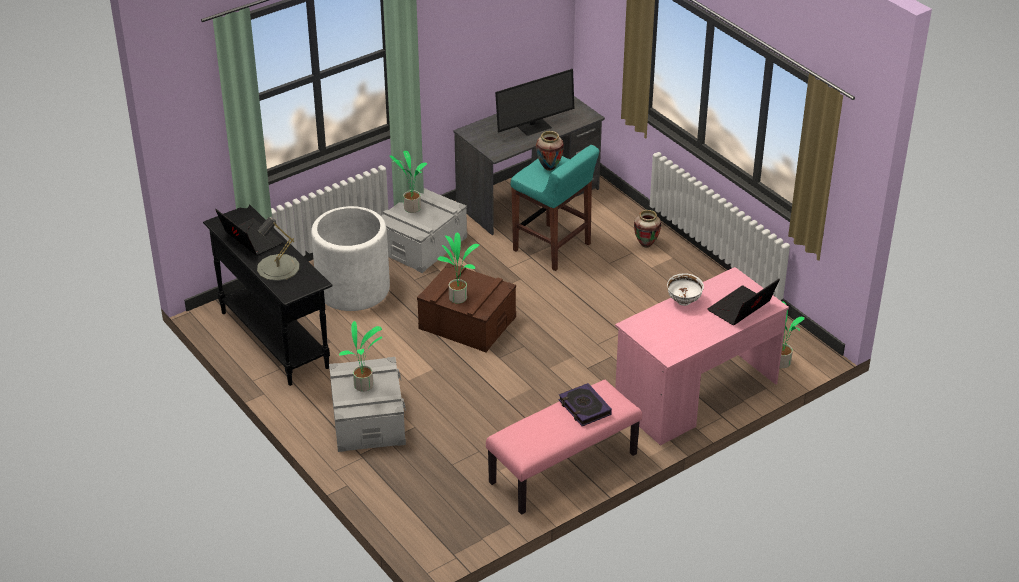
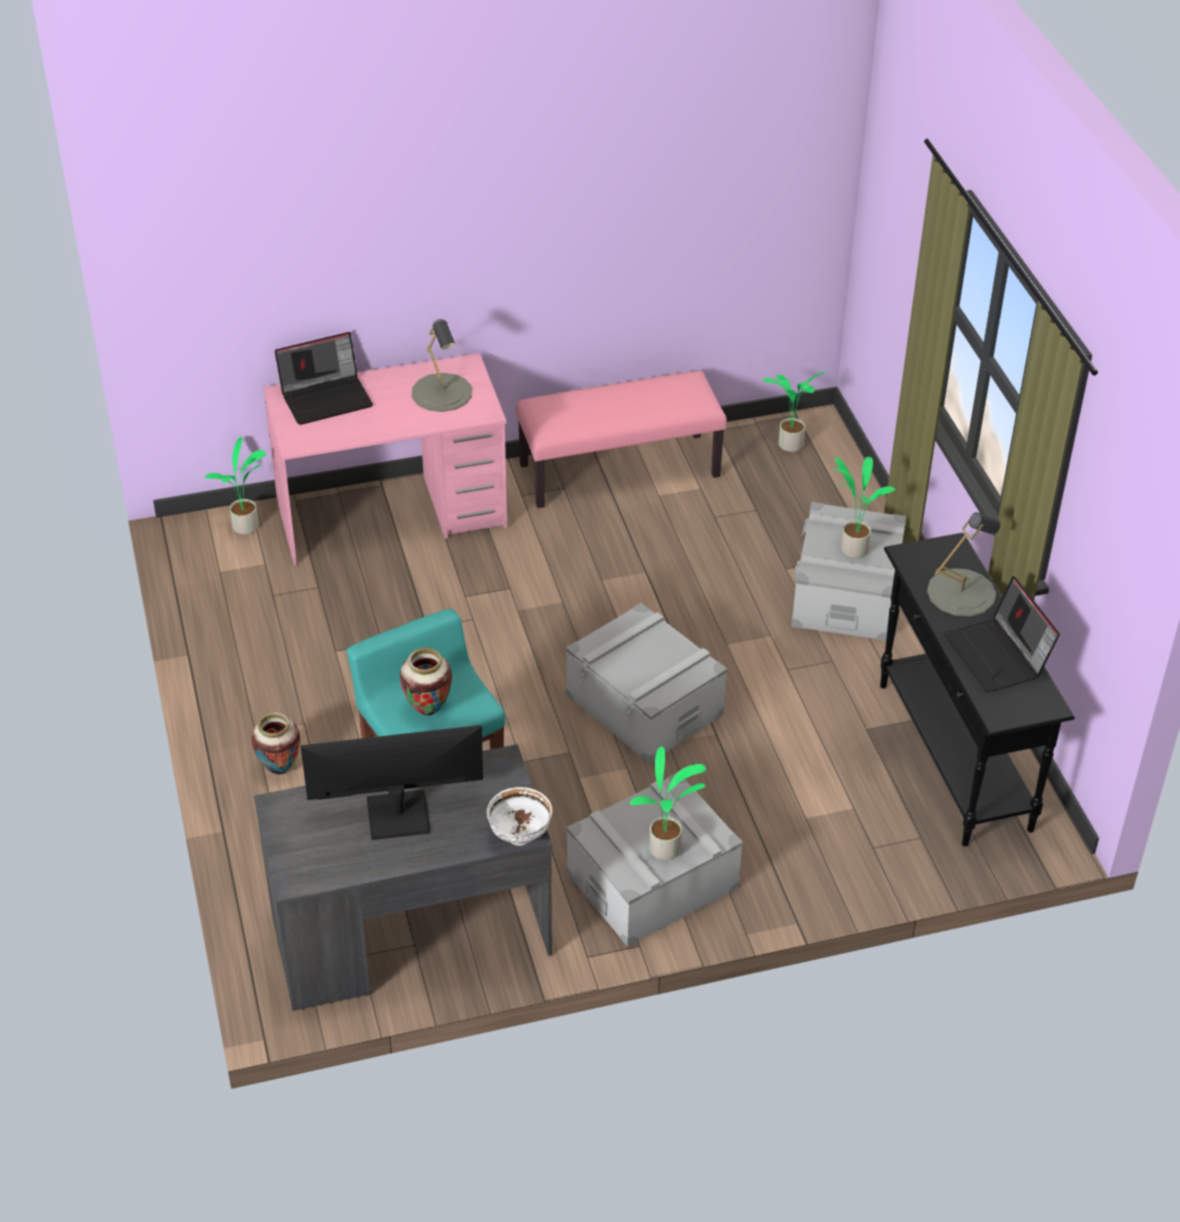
camera: 160 degrees left, 5 degrees up
(353, 289) = (802, 818): white planter -> none
(458, 297) = (664, 650): potted plant -> potted plant (789, 445)
(467, 323) = (644, 704): brown storage box -> grey storage box
(584, 408) = (588, 408): book -> none
(670, 331) = (442, 392): none -> grey table lamp
(684, 301) = (392, 426): white bowl -> white bowl (519, 835)

